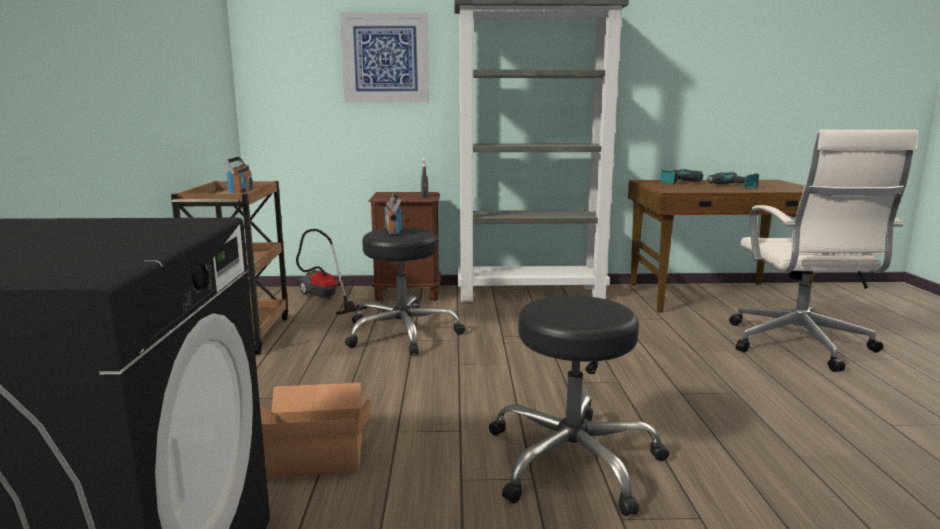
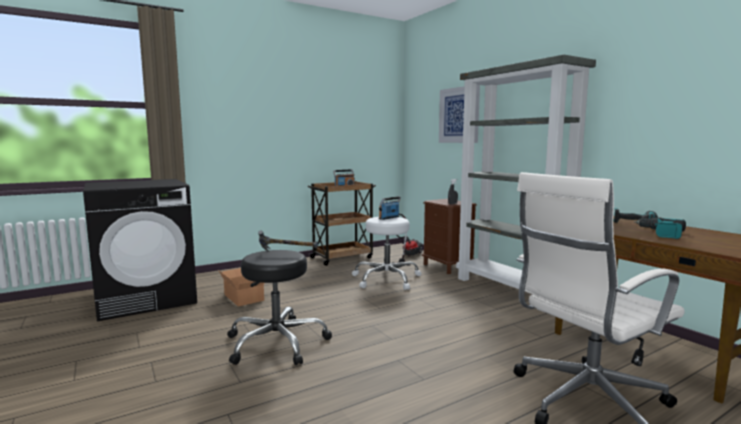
camera: 60 degrees right, 5 degrees down
(401, 333) = (386, 279): black stool -> white stool
(575, 302) = (287, 254): none -> hammer

